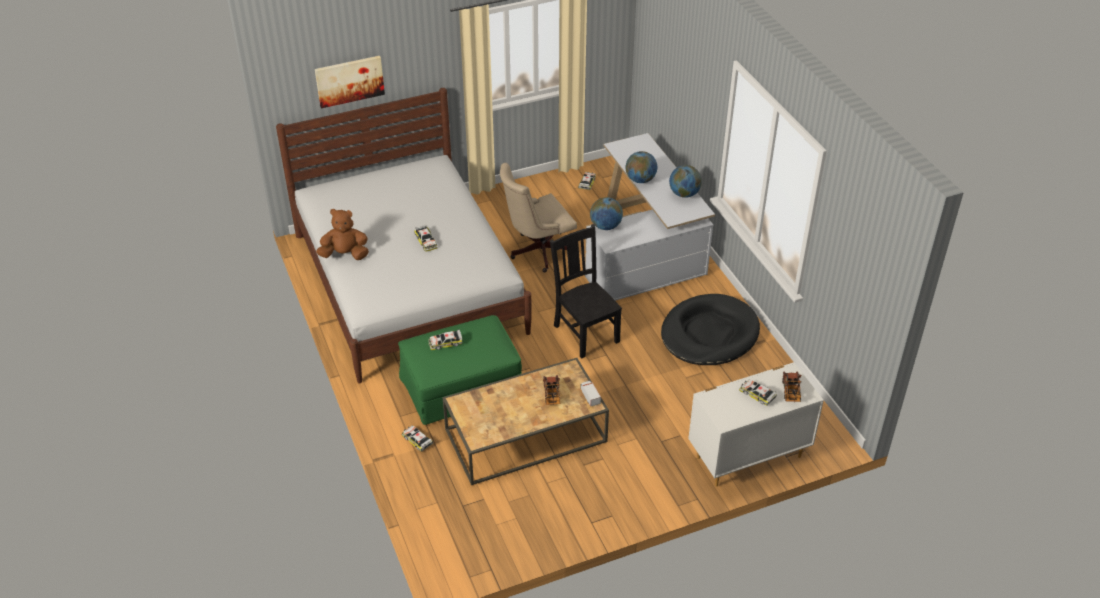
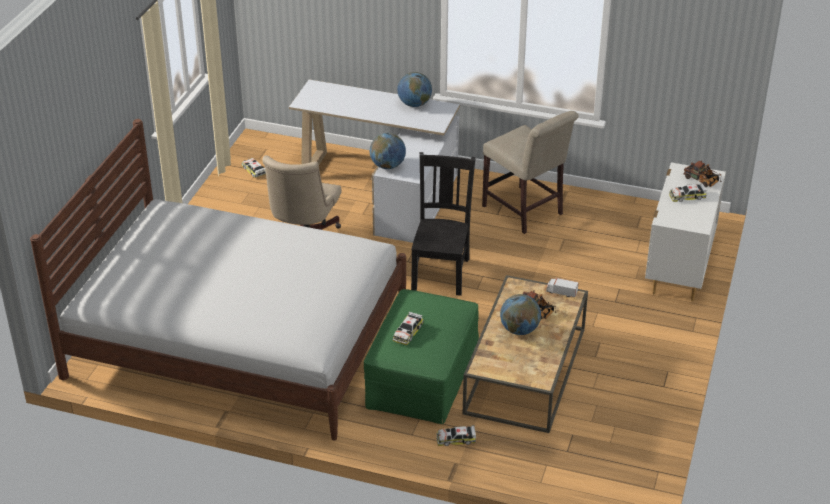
camera: 50 degrees left, 5 degrees down
(345, 254) = (221, 324): brown plush toy -> none
(349, 81) = (72, 149): picture -> none
(426, 241) = (273, 267): toy car -> none
(585, 332) = (441, 272): black chair -> black chair turned 90 degrees clockwise
(640, 180) = (365, 114): globe -> globe (519, 330)
(709, 334) = (525, 212): black dog bed -> beige chair

